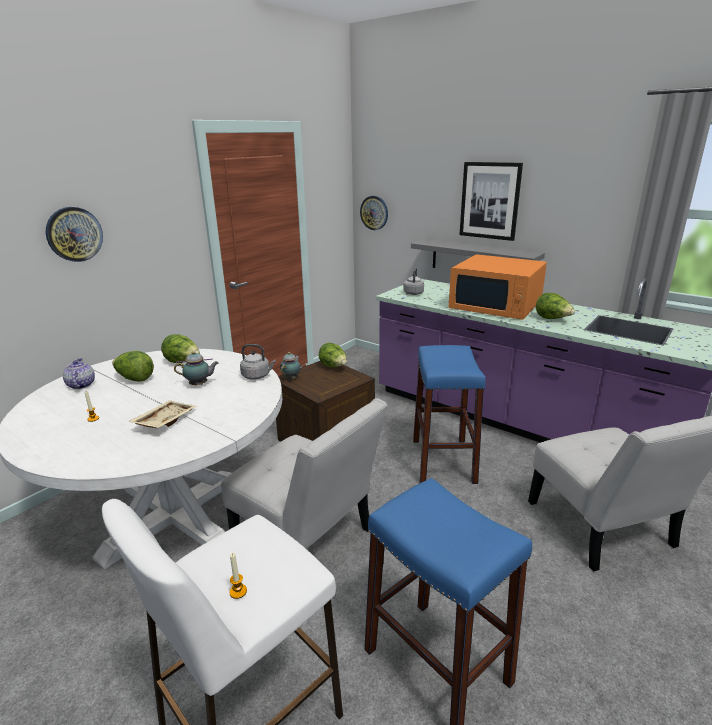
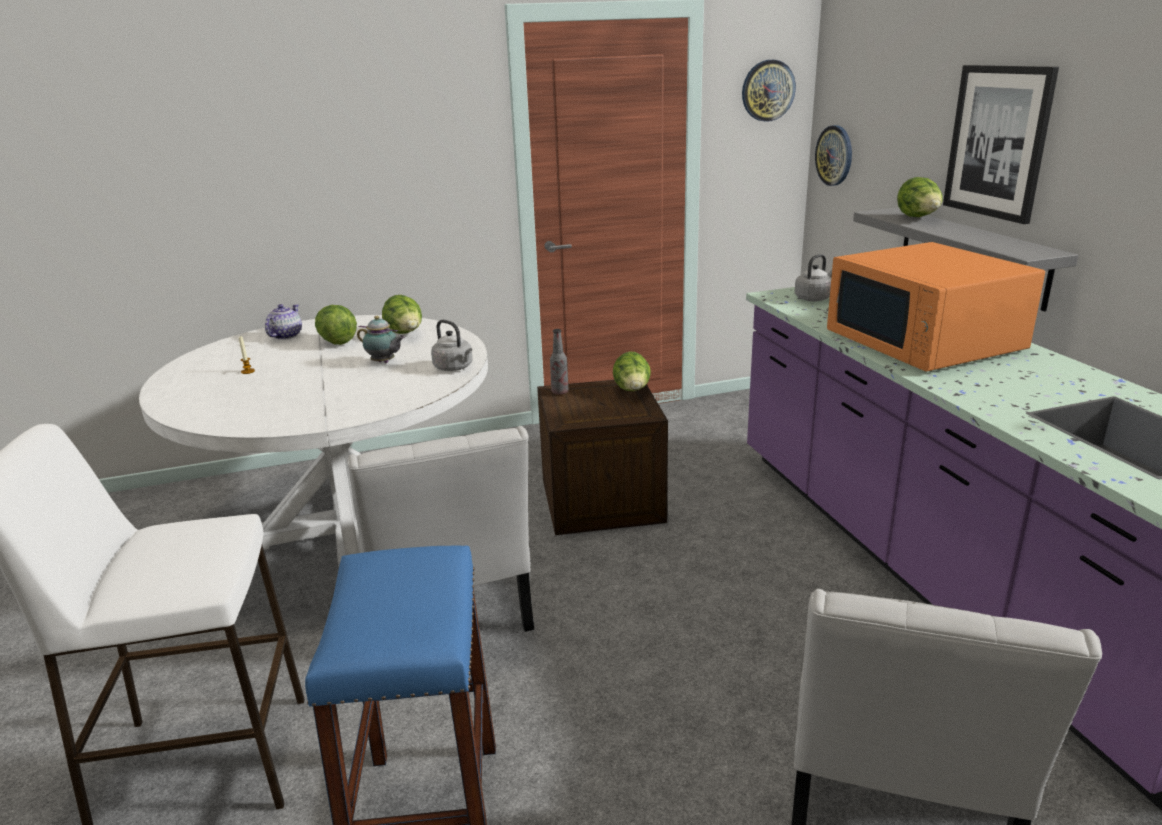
camera: 35 degrees right, 0 degrees up
(74, 234) = (322, 153): wall clock -> wall clock (767, 90)
(164, 421) = (298, 391): beige tray -> none
(238, 591) = (131, 570): candle -> none
(291, 378) = (560, 392): teapot -> bottle
(443, 460) = (736, 585): blue stool -> none
(552, 319) = (994, 383): lettuce -> lettuce (918, 218)

